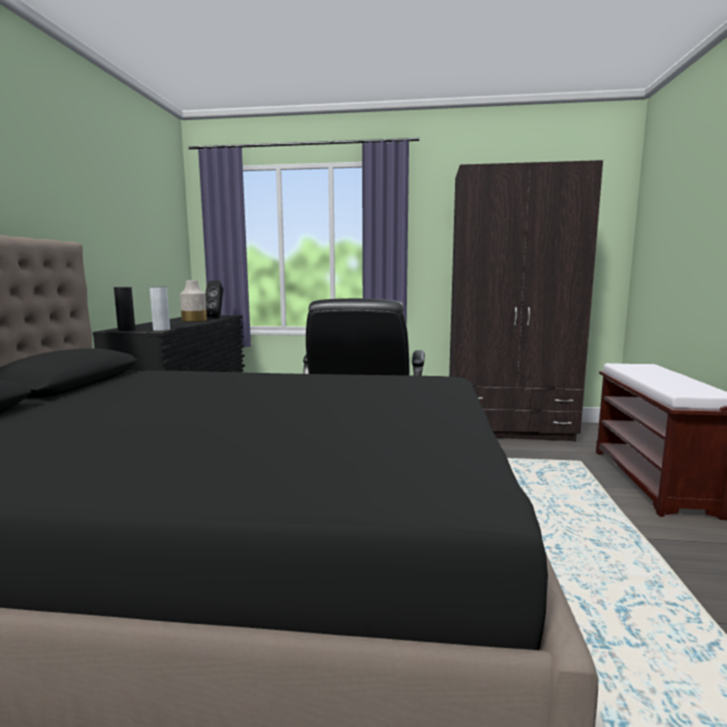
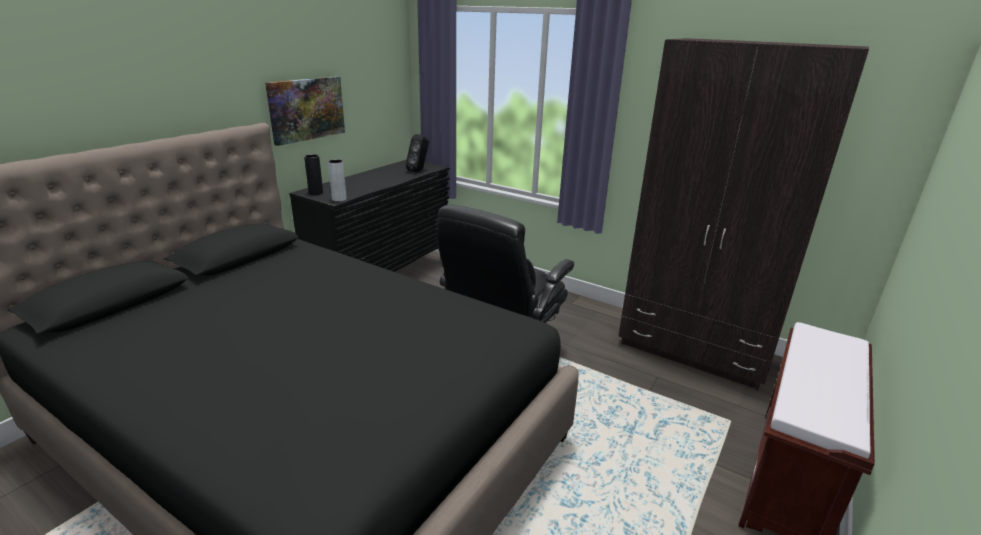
camera: 25 degrees right, 15 degrees up
(106, 243) = (306, 109): none -> picture
(194, 320) = (392, 176): beige vase -> none

